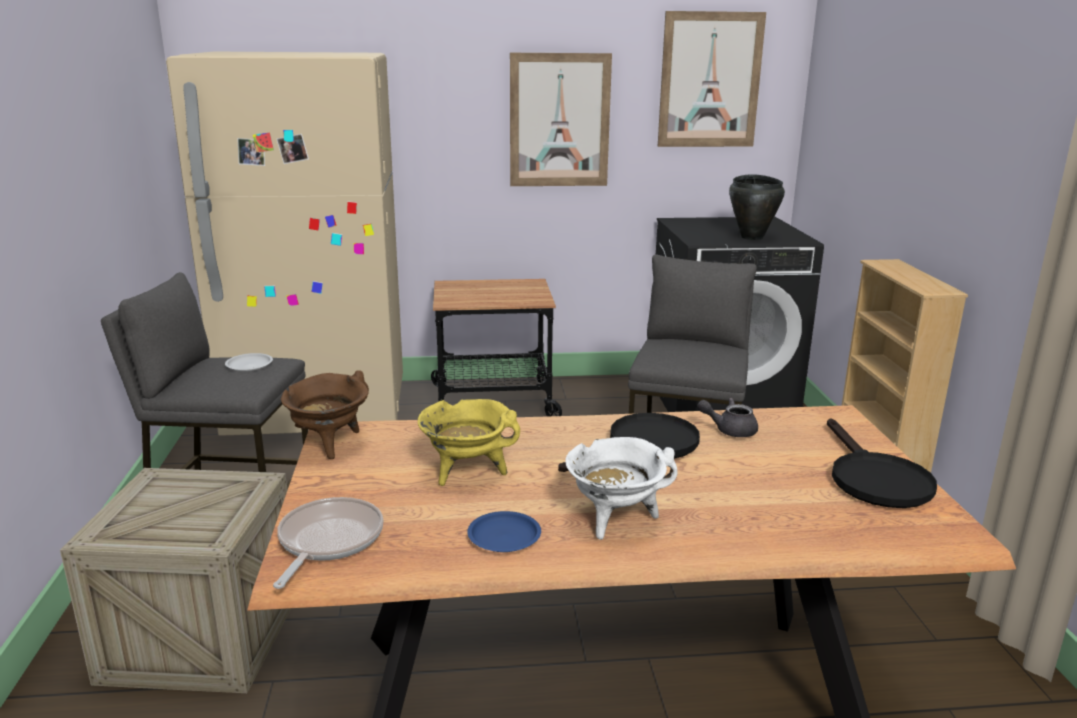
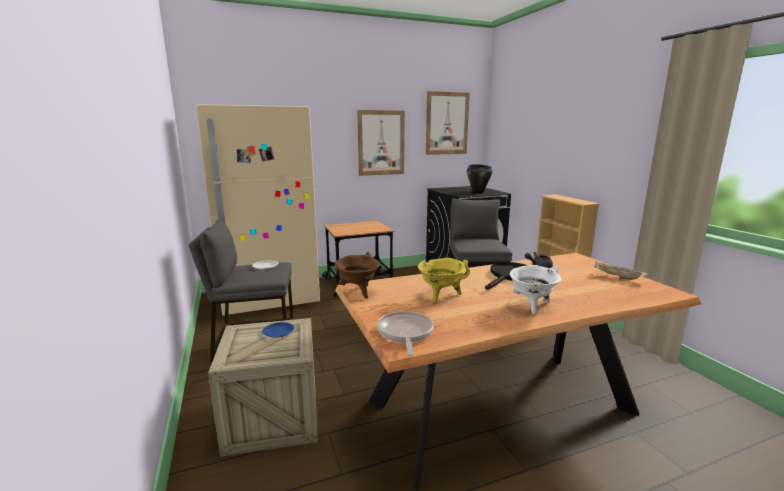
camera: 15 degrees left, 5 degrees down
(504, 537) = (489, 319): blue plate -> blue plate (278, 332)
(873, 478) = (617, 277): black frying pan -> beige tray

